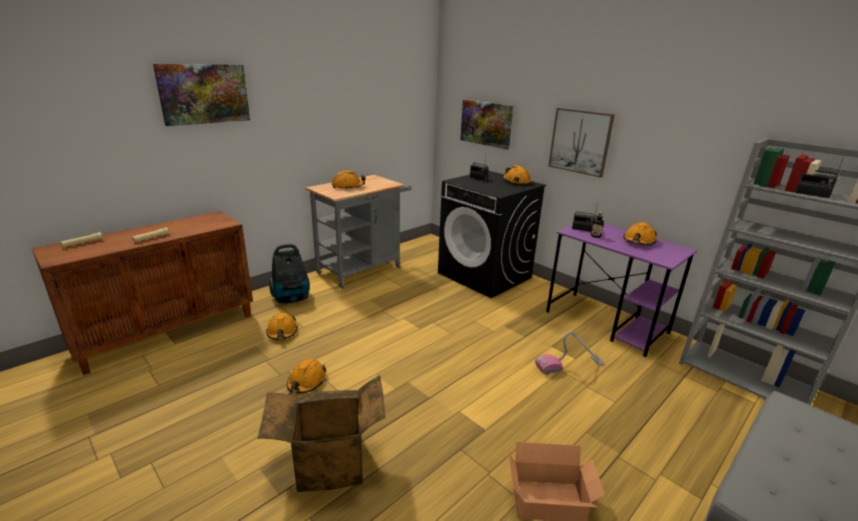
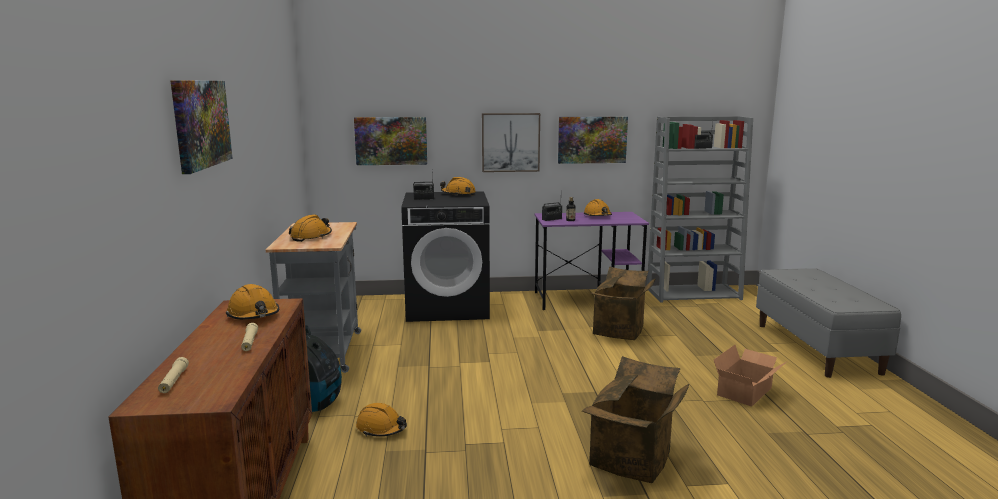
camera: 50 degrees left, 10 degrees down
(306, 382) = (498, 439): orange hard hat -> orange hard hat (254, 315)
(569, 365) = (620, 331): vacuum cleaner -> cardboard box
(668, 154) = (592, 139): none -> picture

